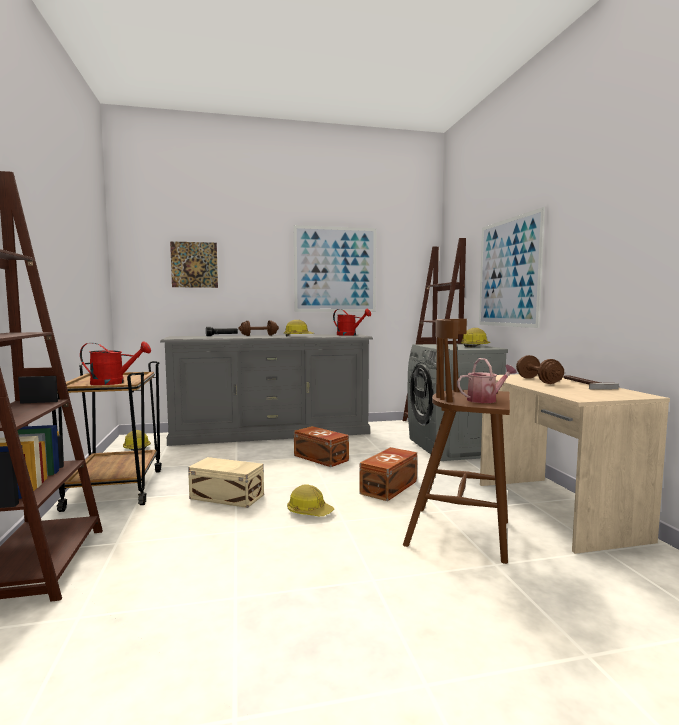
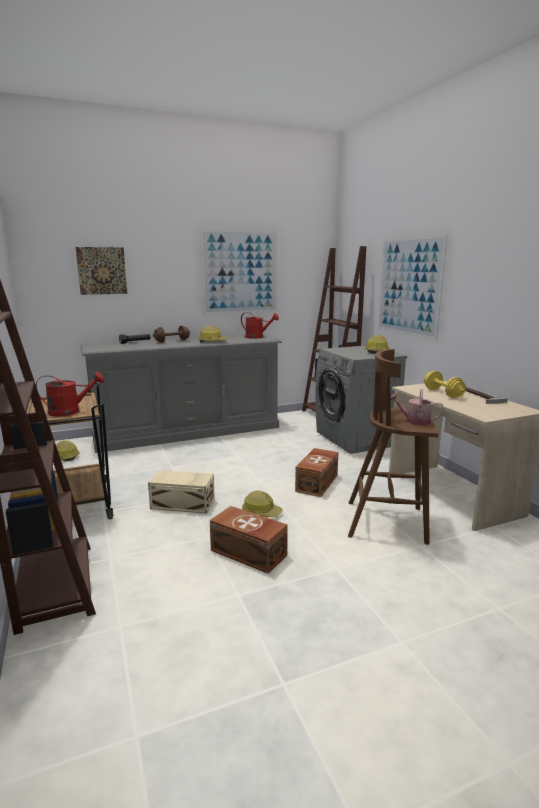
camera: 10 degrees left, 10 degrees up
(321, 458) = (246, 457): brown storage box -> brown storage box (248, 553)
(485, 400) = (414, 421): watering can -> watering can turned 135 degrees counterclockwise
(538, 381) = (443, 393): brown dumbbell -> yellow dumbbell

